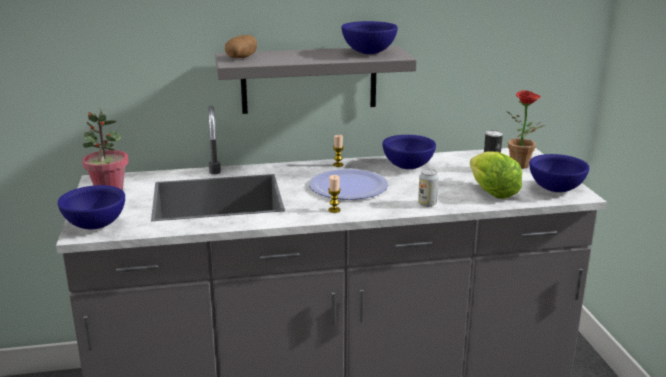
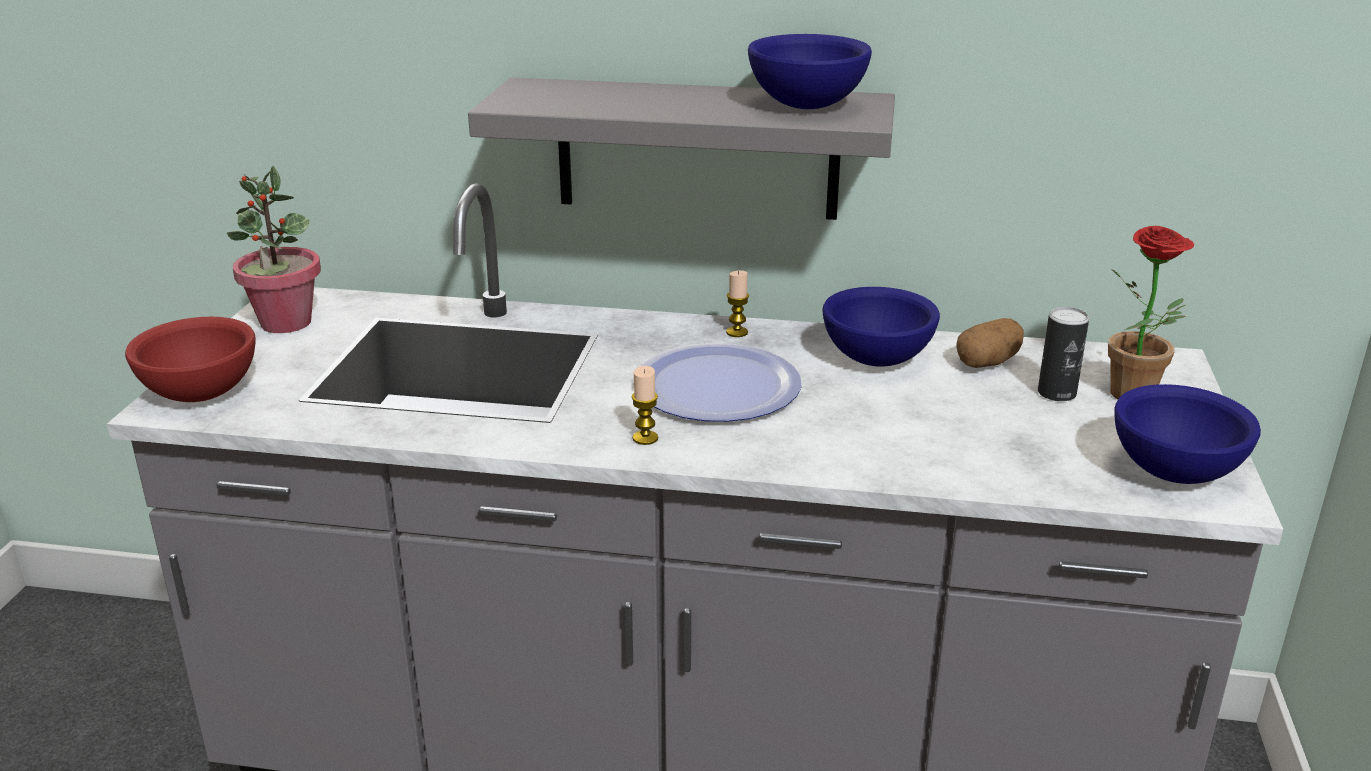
camera: 20 degrees right, 5 degrees up
(94, 225) = (199, 394): blue bowl -> red bowl
(242, 57) = (541, 93): potato -> potato (988, 363)
(427, 204) = (848, 458): can -> none
(491, 192) = (1015, 453): lettuce -> none

